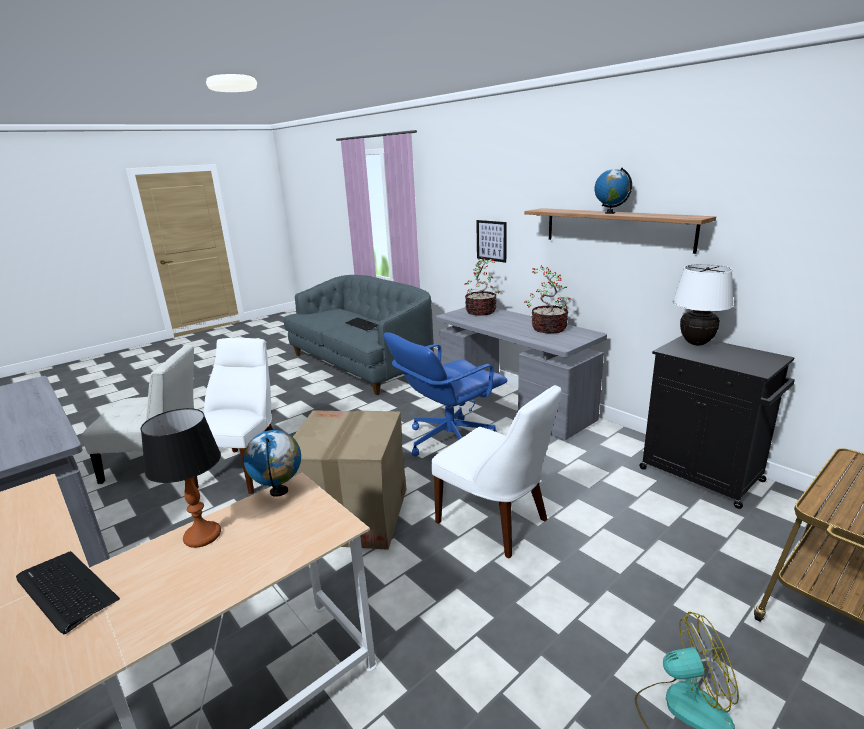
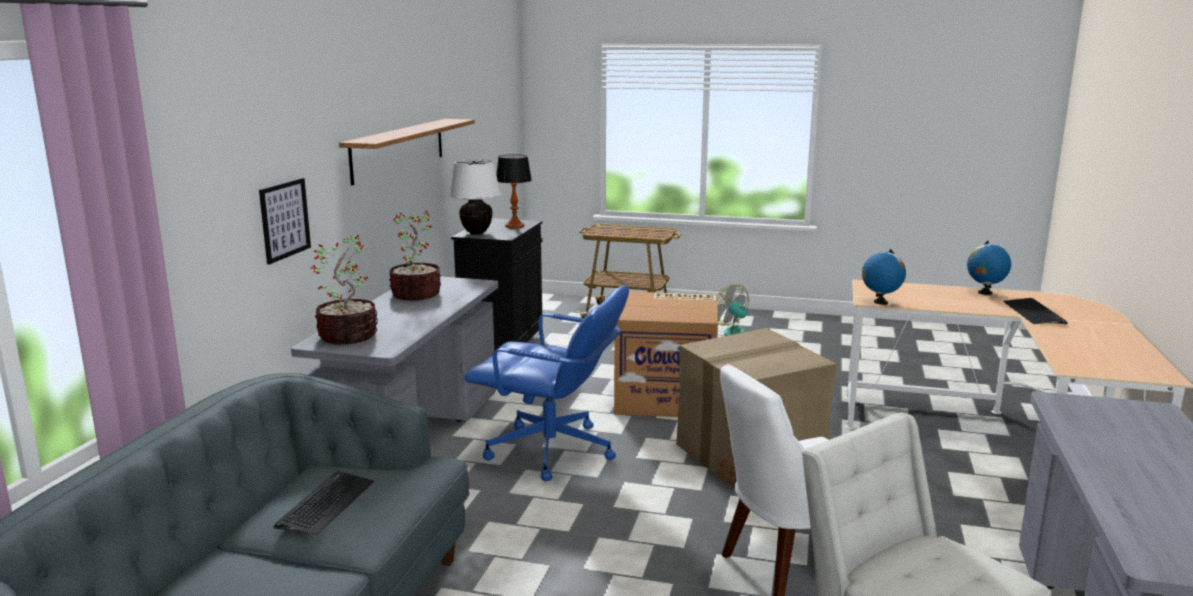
camera: 125 degrees left, 5 degrees down
(202, 536) = (945, 304): table lamp -> table lamp (515, 226)
(496, 522) = (667, 396): white chair -> cardboard box
(610, 213) = (416, 129): globe -> globe (984, 293)

